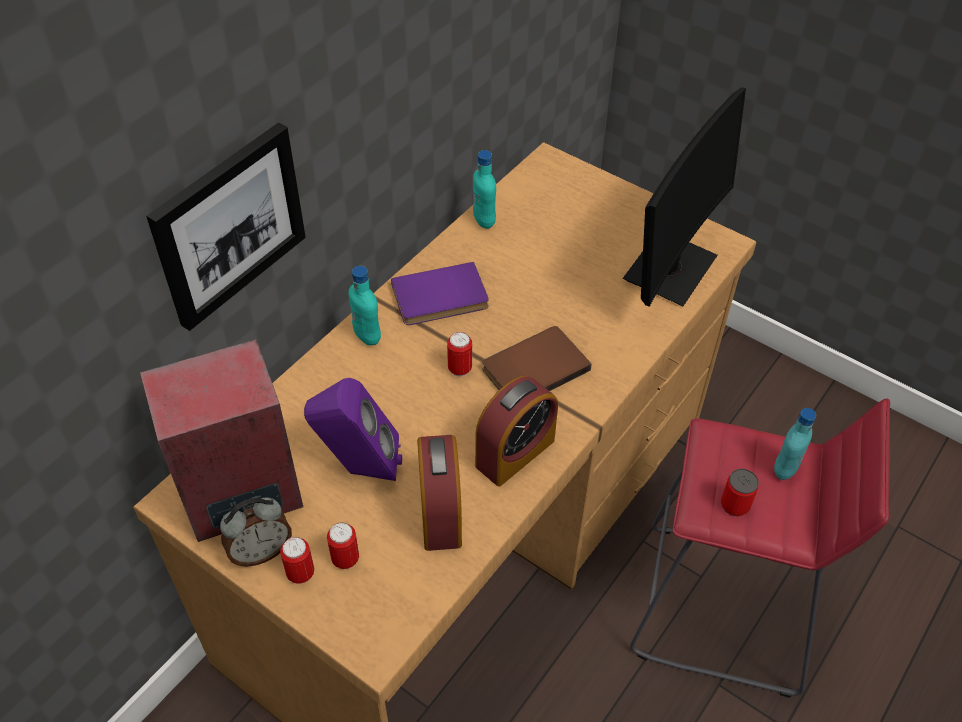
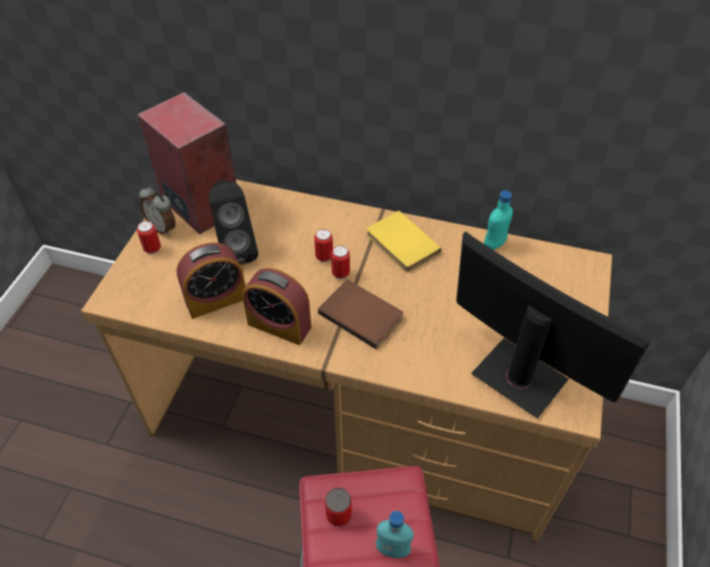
camera: 70 degrees right, 0 degrees up
(228, 225) = (281, 66): picture -> none
(345, 559) = (168, 265): can -> can (324, 257)
(359, 469) = (236, 250): purple speaker -> black speaker
(367, 336) = (346, 218): turquoise bottle -> none
(440, 299) = (400, 244): purple book -> yellow book
(670, 269) = (519, 377): monitor -> monitor turned 150 degrees counterclockwise

